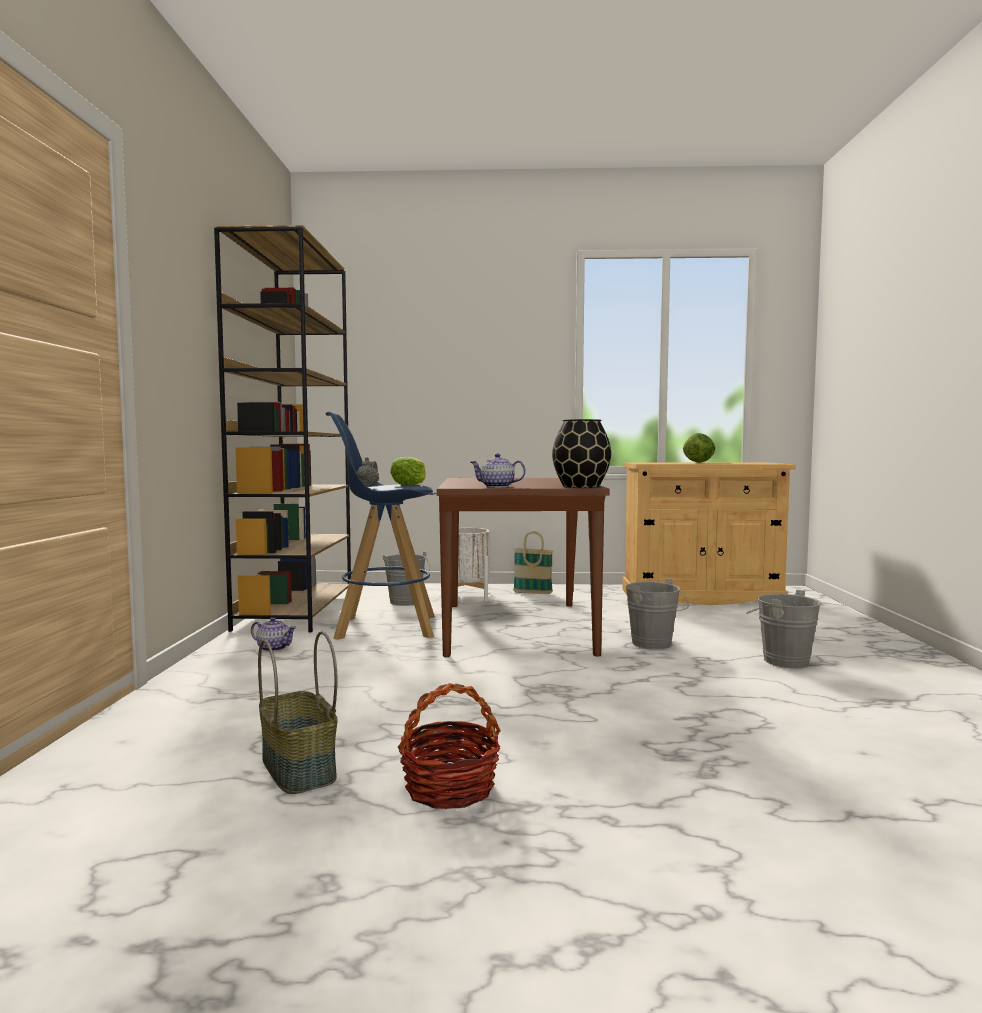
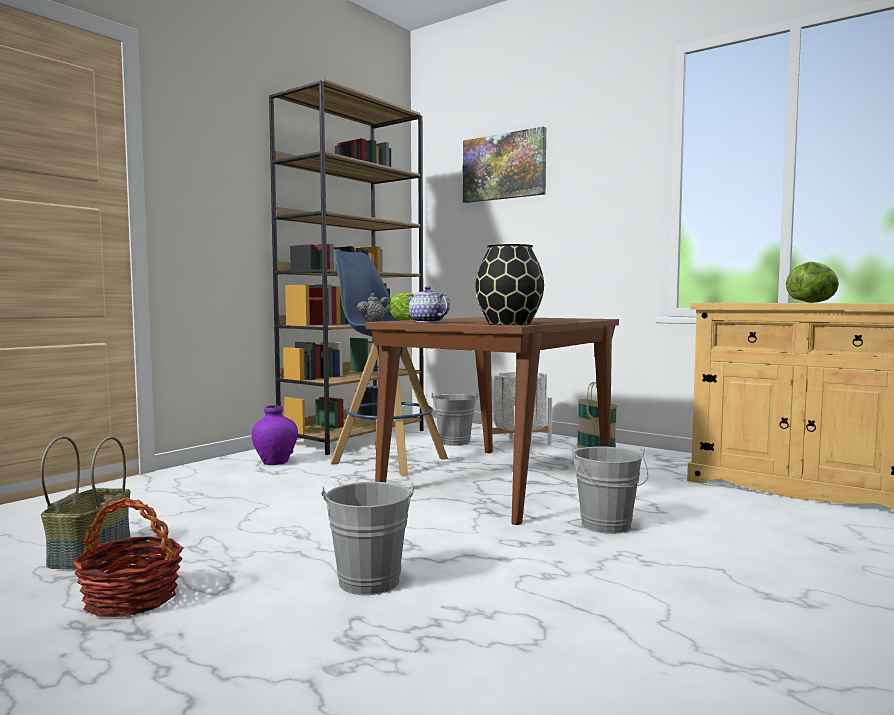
camera: 35 degrees right, 0 degrees up
(273, 648) = (275, 462): teapot -> purple vase
(412, 331) = (504, 167): none -> picture
(780, 660) = (735, 581): grey bucket -> grey bucket (369, 578)

